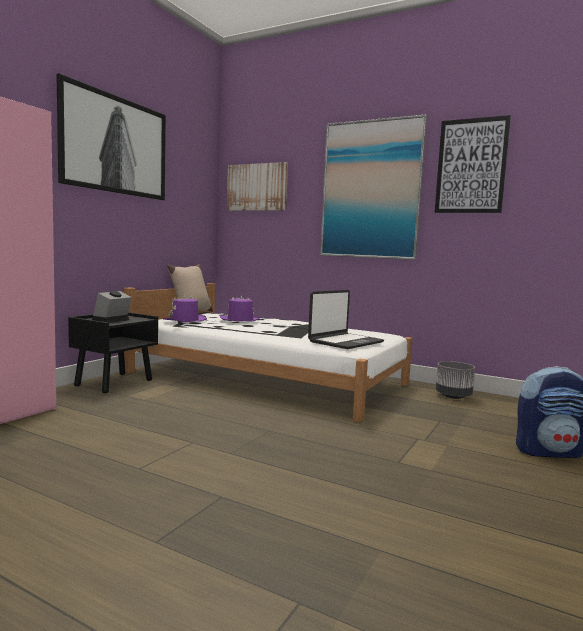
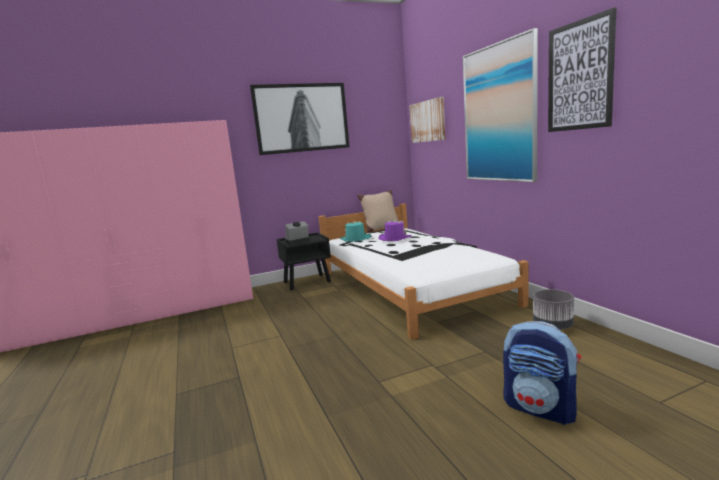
camera: 40 degrees right, 5 degrees up
(185, 320) = (355, 239): purple hat -> turquoise hat
(345, 342) = (428, 267): laptop -> none

